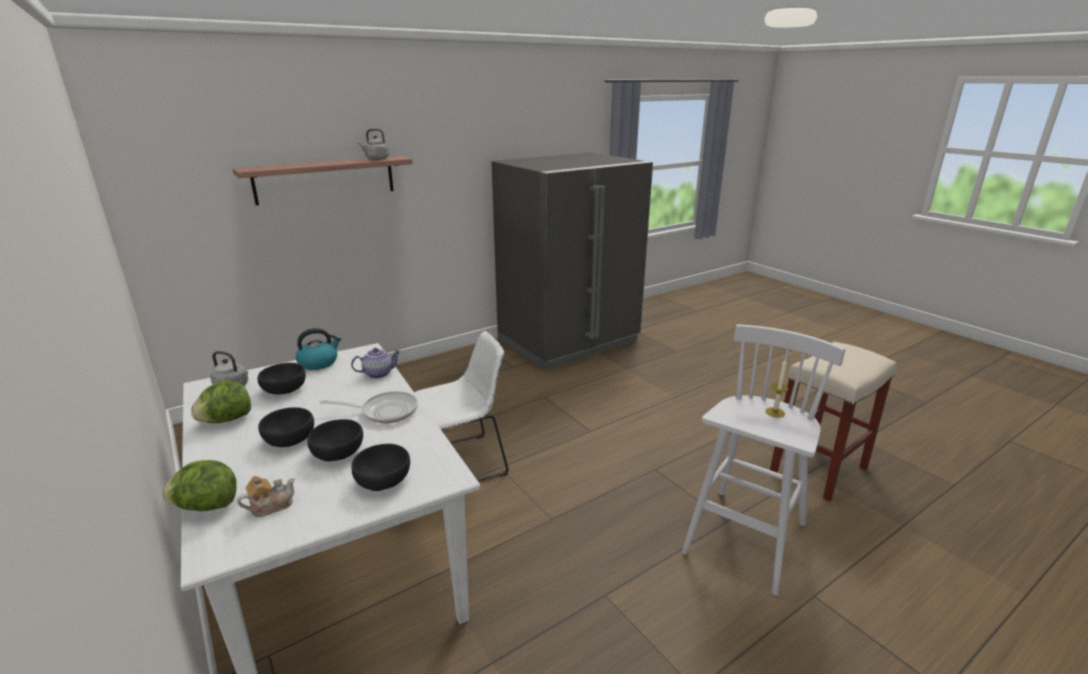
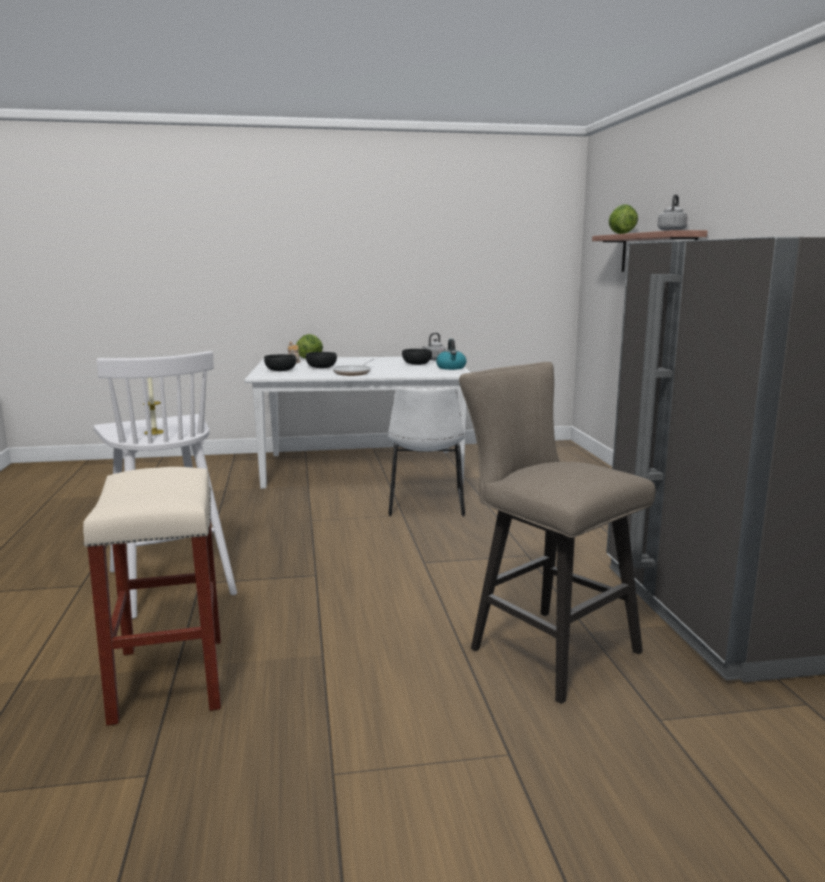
camera: 115 degrees right, 10 degrees down
(226, 420) = (391, 359): lettuce -> lettuce (621, 234)
(289, 440) = (350, 364): black bowl -> none
(378, 373) = (413, 374): teapot -> none
(653, 376) = (544, 647): none -> beige stool

